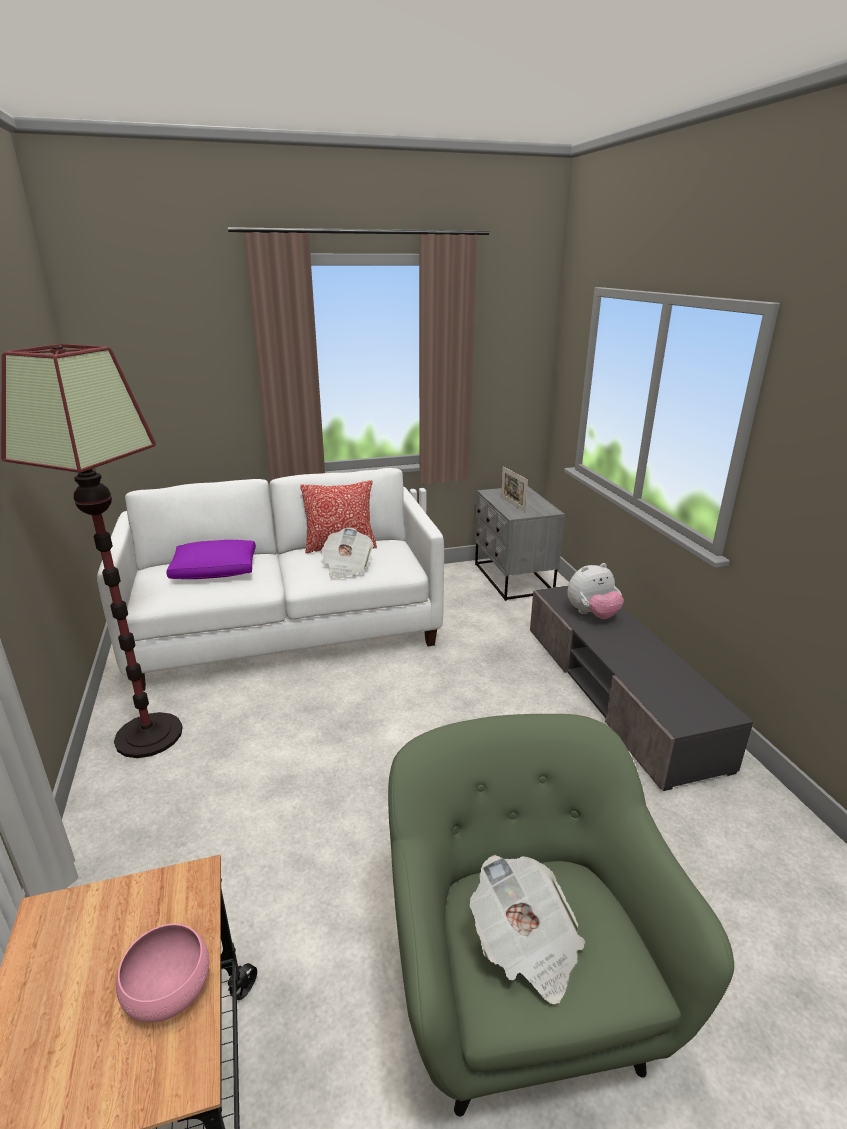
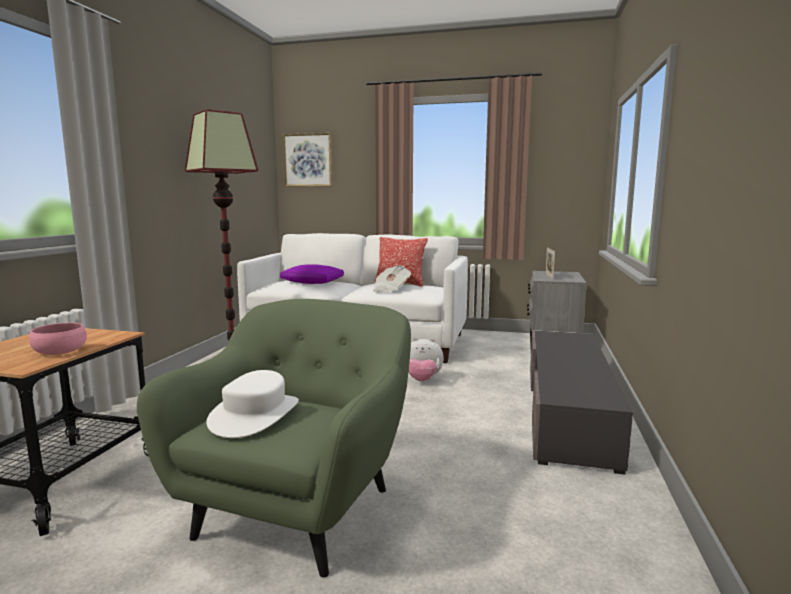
camera: 30 degrees right, 15 degrees down
(128, 355) = (308, 160): none -> picture
(526, 945) = (255, 415): newspaper -> white hat
(592, 614) = (564, 345): plush toy -> plush toy (422, 380)

